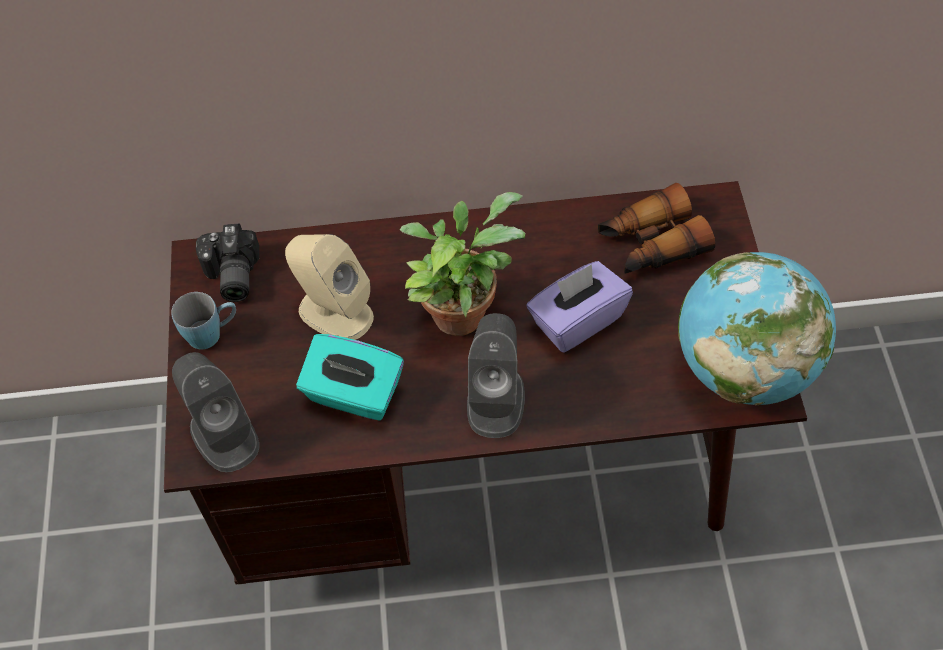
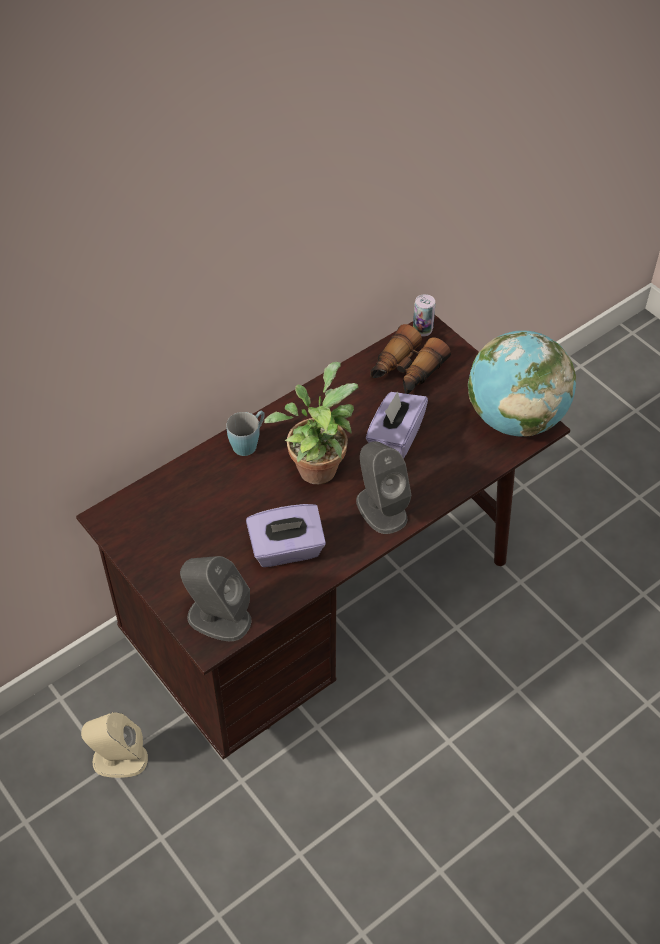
camera: 35 degrees left, 5 degrees down
(212, 333) = (157, 560): blue mug -> blue mug (249, 442)
(230, 276) = (139, 518): camera -> none
(335, 312) = (233, 506): beige speaker -> beige speaker (119, 759)
(354, 394) = (287, 550): turquoise tissue box -> purple tissue box
(710, 200) = (422, 329): none -> can

